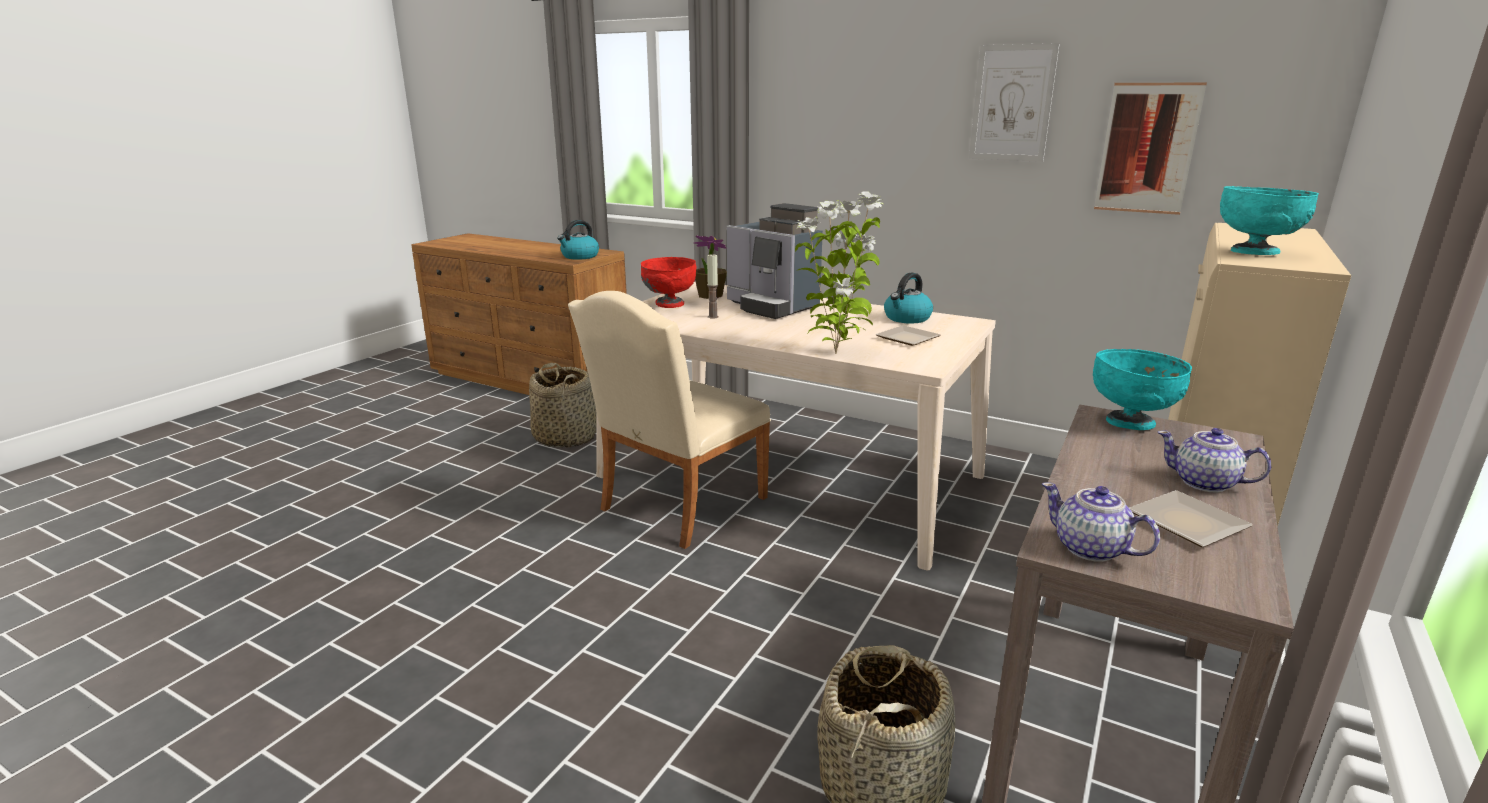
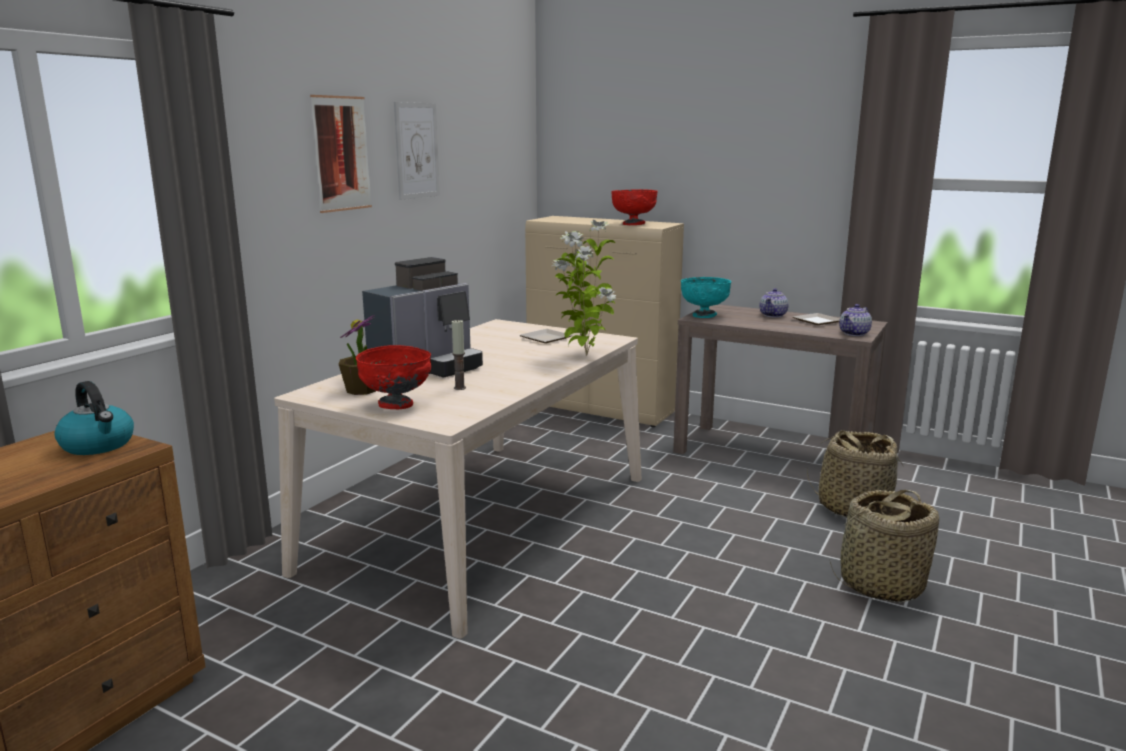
camera: 90 degrees left, 5 degrees down
(565, 437) = (317, 681): basket -> basket (880, 584)
(676, 507) = (545, 579): beige chair -> none
(907, 318) = (486, 336): kettle -> none
(1147, 148) = (480, 179): picture -> picture (341, 154)
(1255, 253) = (633, 224): turquoise bowl -> red bowl

